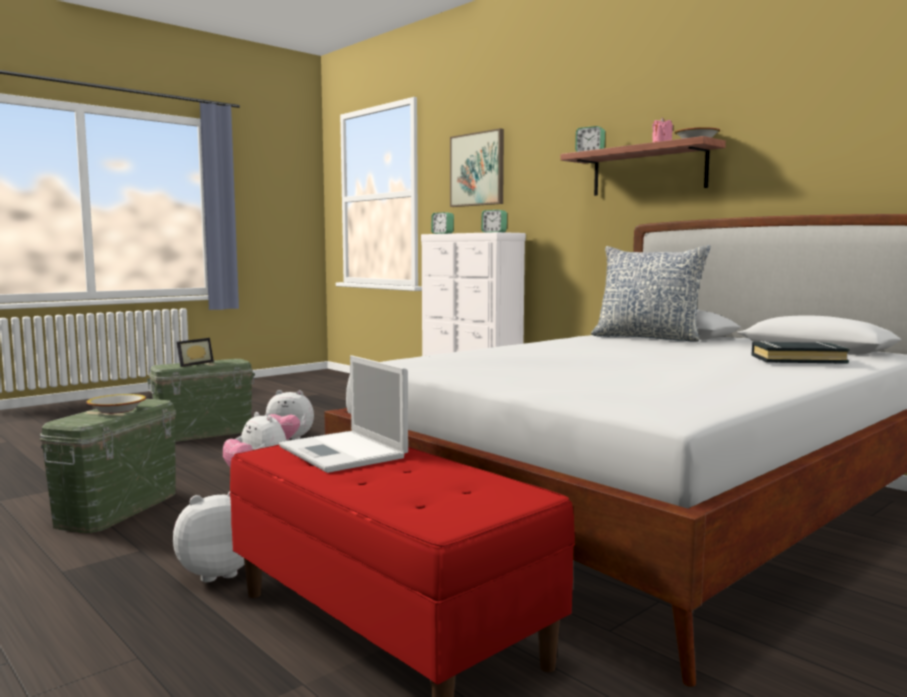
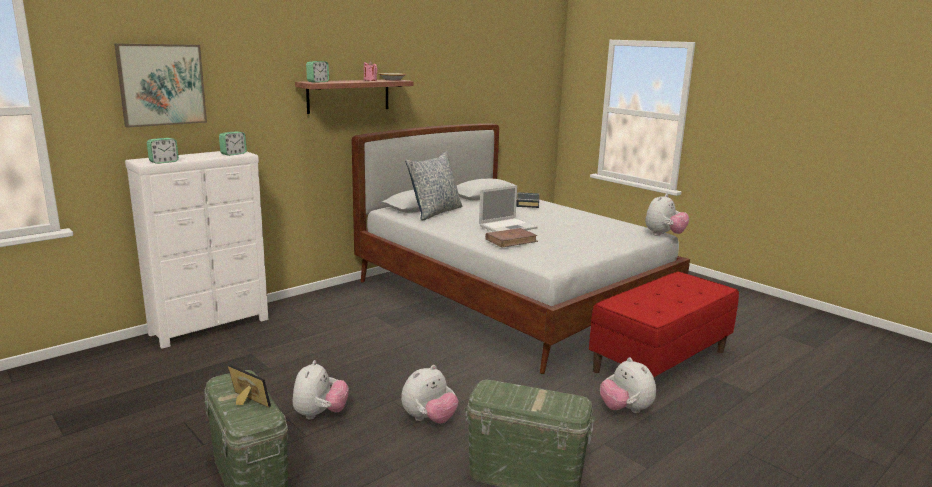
camera: 90 degrees left, 10 degrees up
(117, 410) = (528, 396): bowl -> none
(344, 452) = (643, 303): laptop -> laptop (508, 226)
(500, 349) = (511, 240): none -> brown book
(656, 417) = (664, 235): none -> plush toy

